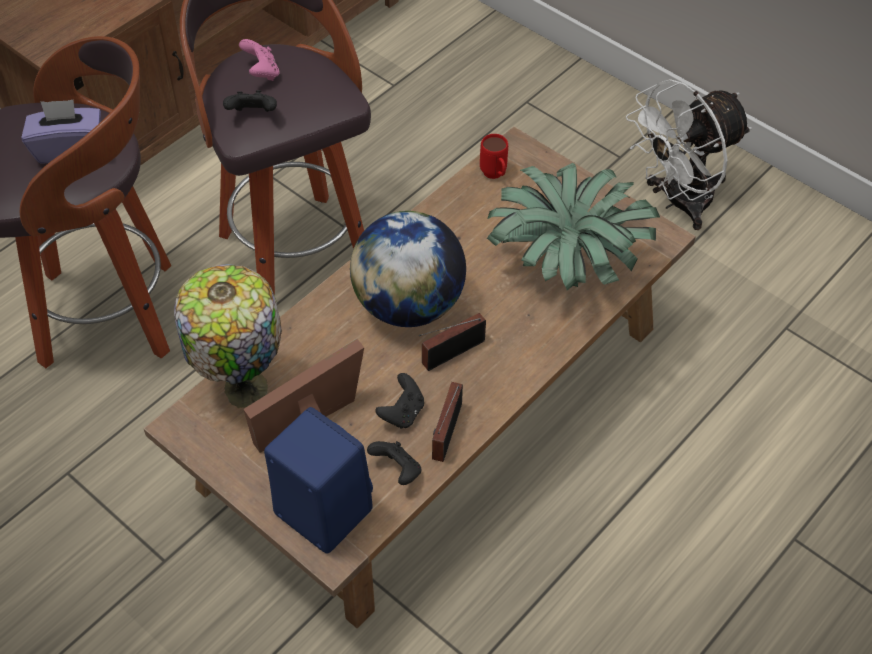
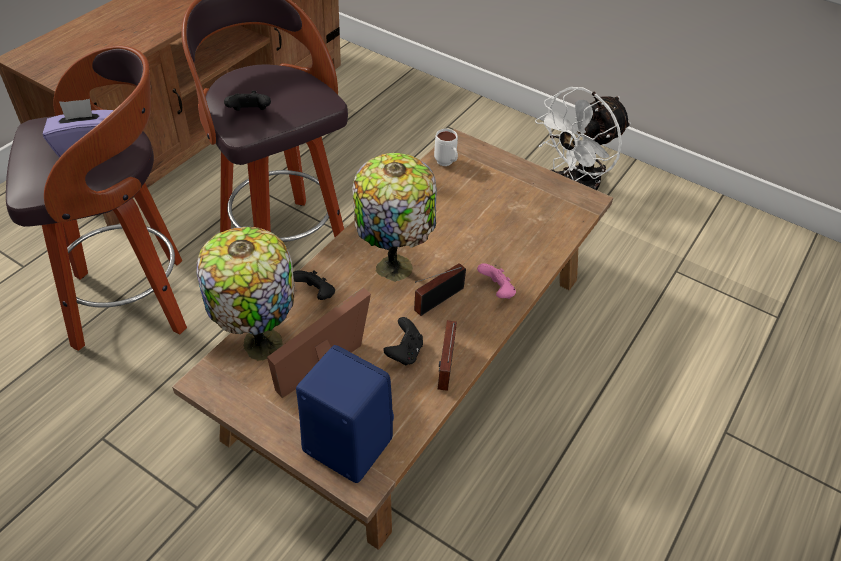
camera: 10 degrees left, 5 degrees down
(261, 73) = (253, 83): pink game controller -> pink game controller (496, 291)
(397, 471) = (408, 402): black game controller -> black game controller (316, 294)
(408, 305) = (394, 265): globe -> table lamp
(495, 176) = (446, 164): red mug -> white mug
(565, 263) = (516, 224): potted plant -> none

